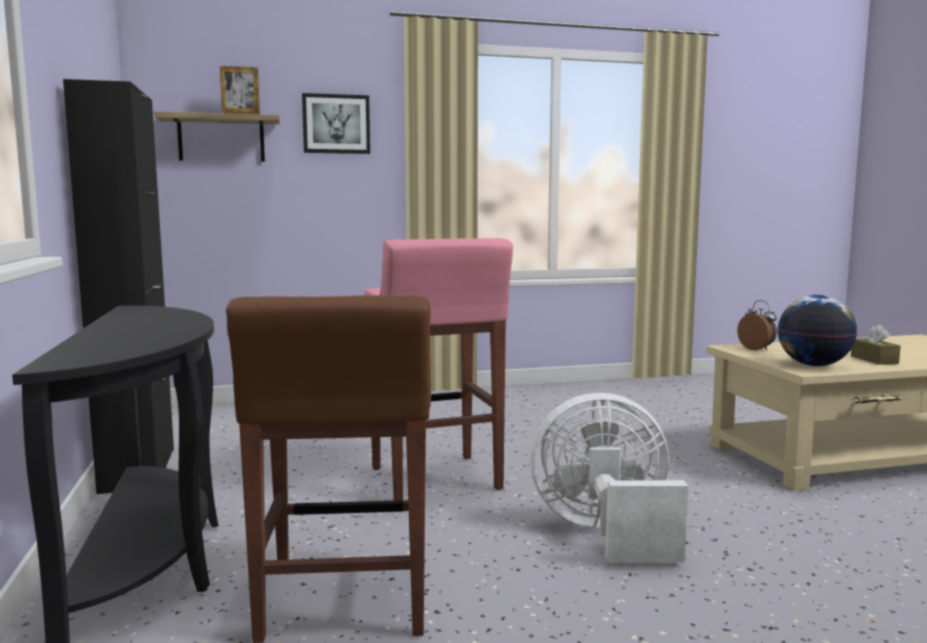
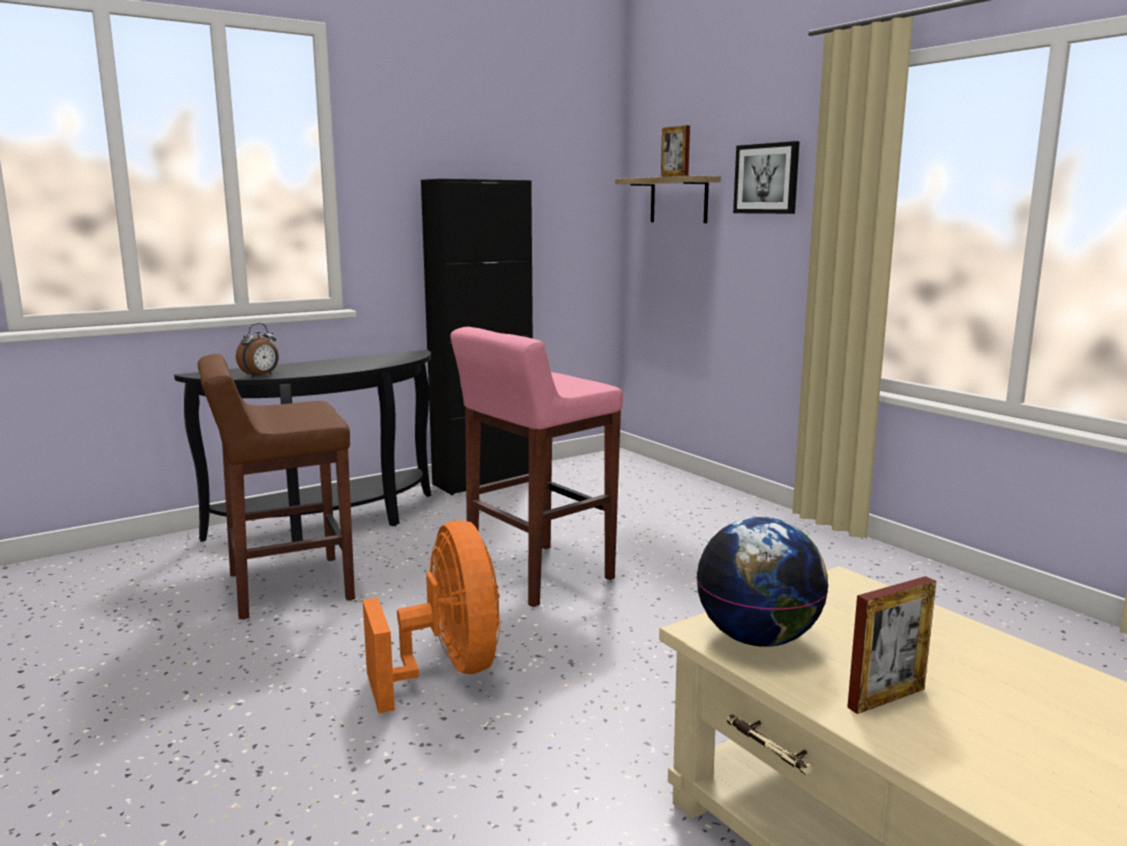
camera: 70 degrees right, 5 degrees up
(605, 533) = (447, 670): white fan -> orange fan
(757, 349) = (854, 599): alarm clock -> alarm clock (261, 376)
(874, 360) = (886, 698): brown tissue box -> picture frame

